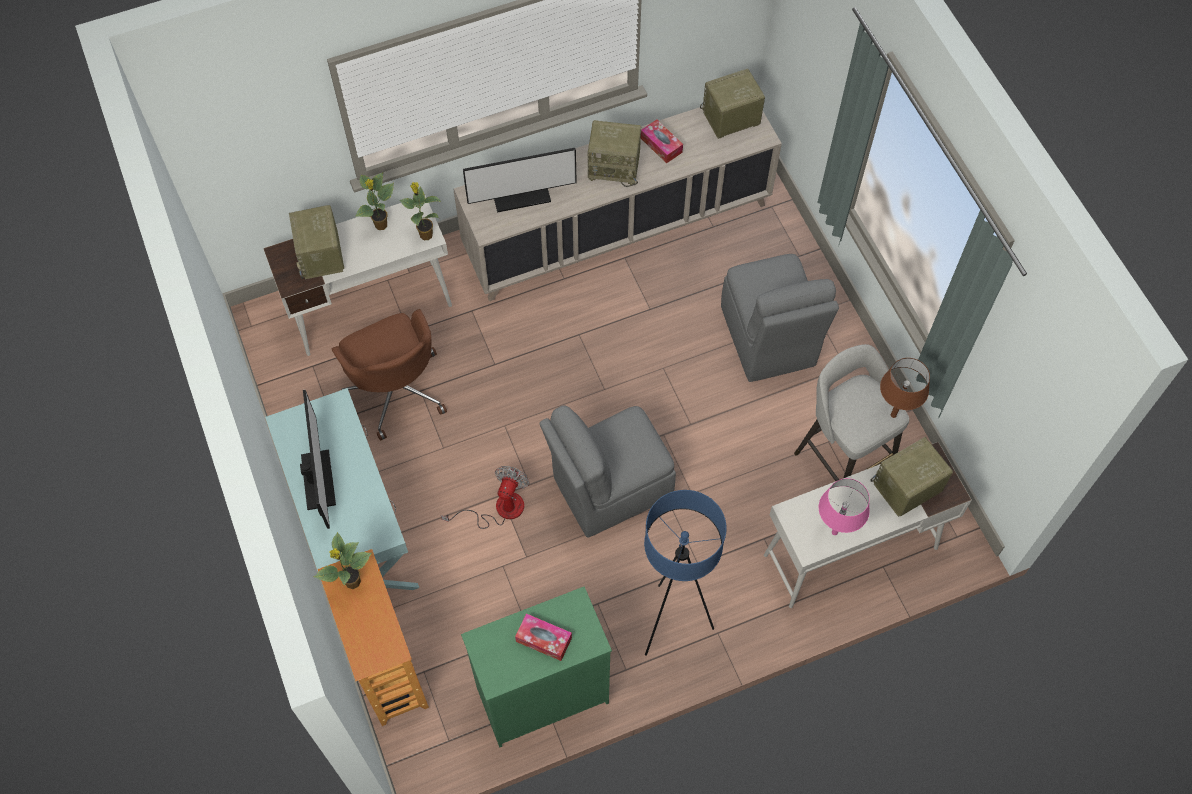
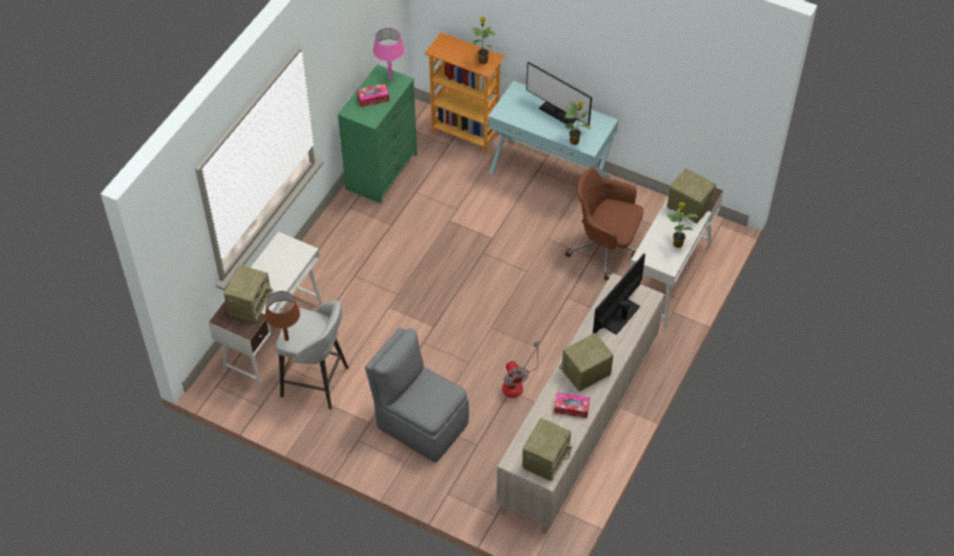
camera: 140 degrees right, 10 degrees down
(425, 234) = (647, 256): potted plant -> potted plant (575, 141)
(499, 509) = (486, 231): fan -> fan (516, 383)
(609, 488) = (437, 279): grey chair -> none
(671, 623) = (344, 241): blue floor lamp -> none
(834, 532) = (274, 257): pink table lamp -> pink table lamp (390, 77)

